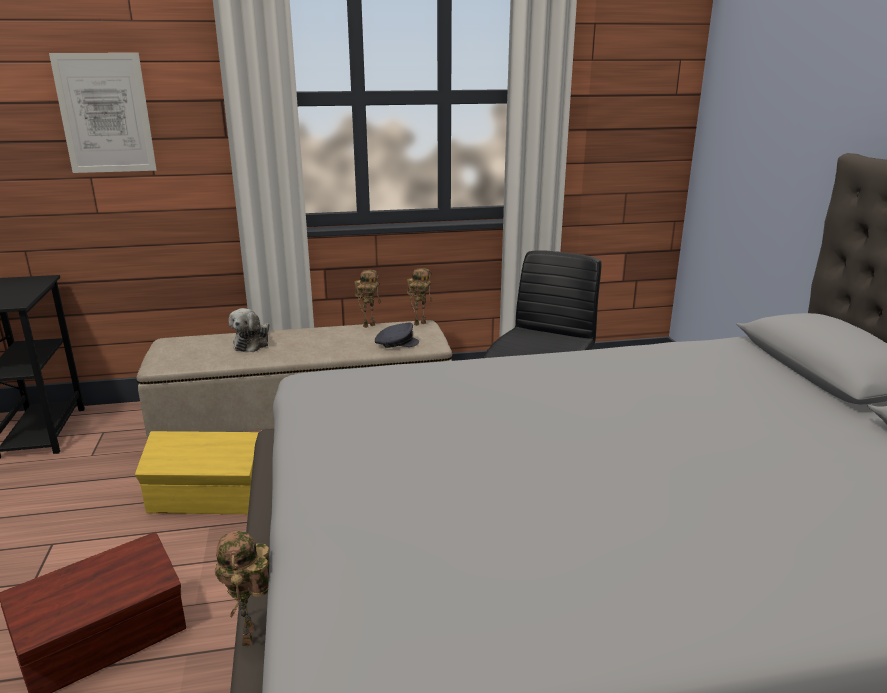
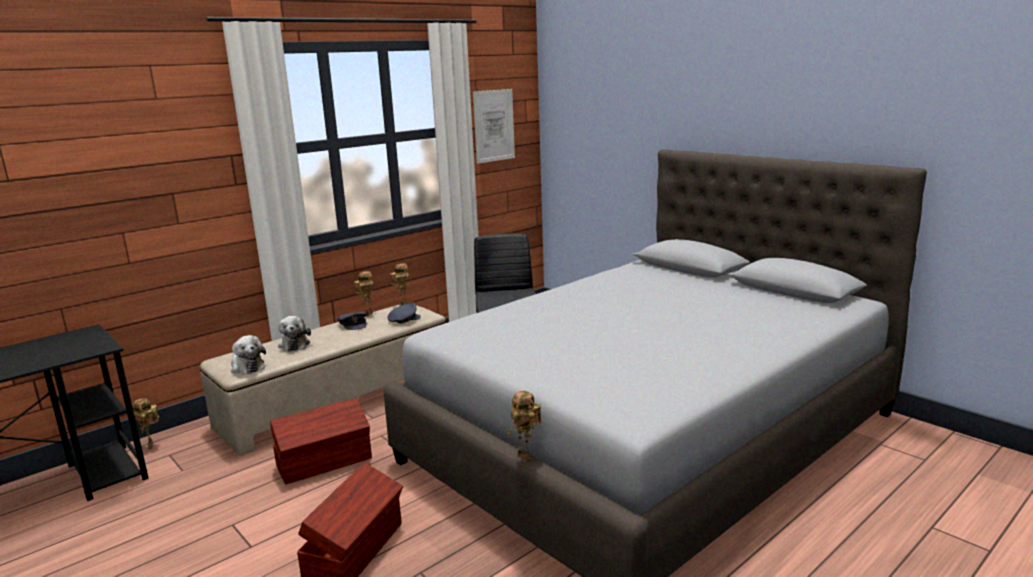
camera: 30 degrees left, 5 degrees down
(102, 417) = (152, 446): none -> toy robot
(105, 113) = (136, 176): picture -> picture (494, 125)
(177, 358) = (247, 367): none -> plush toy
(209, 500) = (325, 462): yellow storage box -> brown storage box
(338, 334) = (353, 324): none -> grey cap

